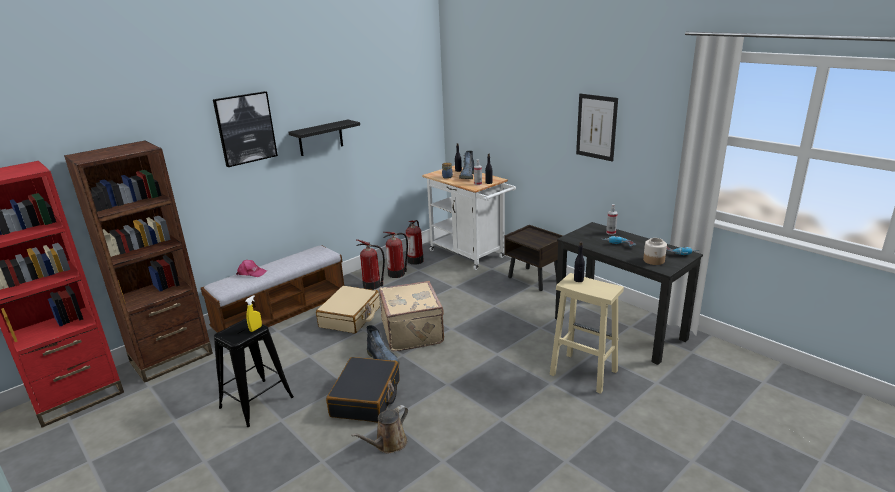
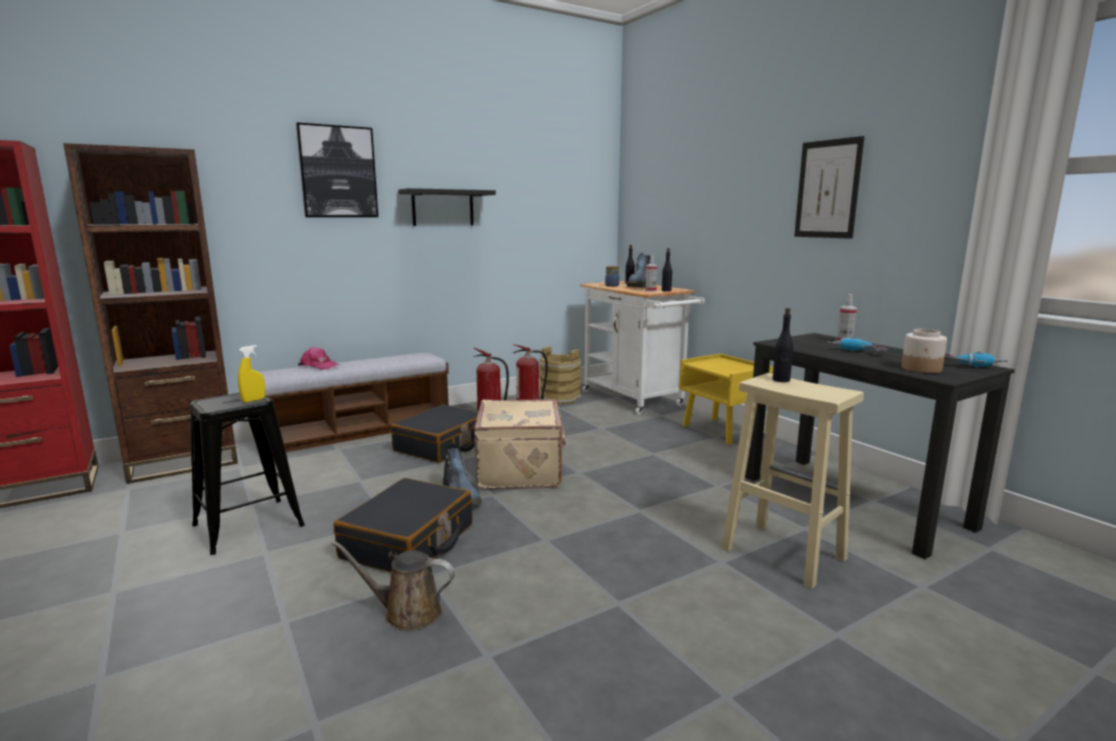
camera: 10 degrees right, 10 degrees down
(350, 317) = (442, 445): beige suitcase -> black suitcase
(388, 444) = (407, 612): brown watering can -> brown watering can turned 45 degrees clockwise
(415, 260) = (560, 398): fire extinguisher -> brown bucket
(534, 279) = (722, 431): brown nightstand -> yellow nightstand

